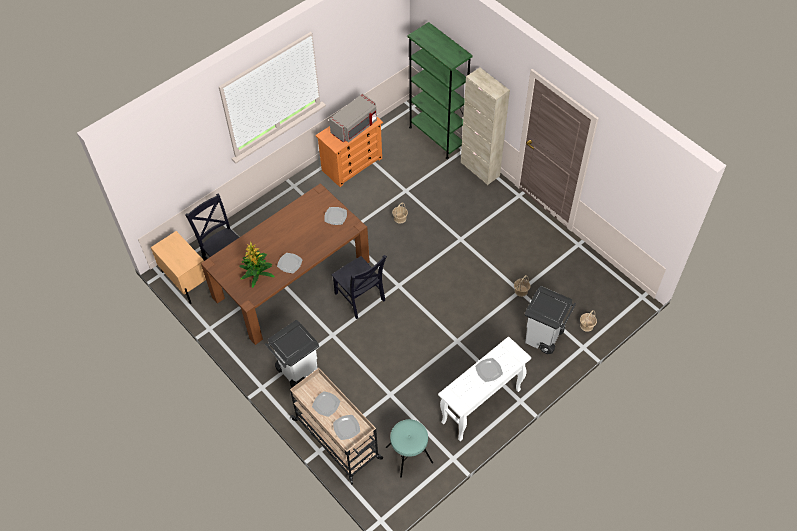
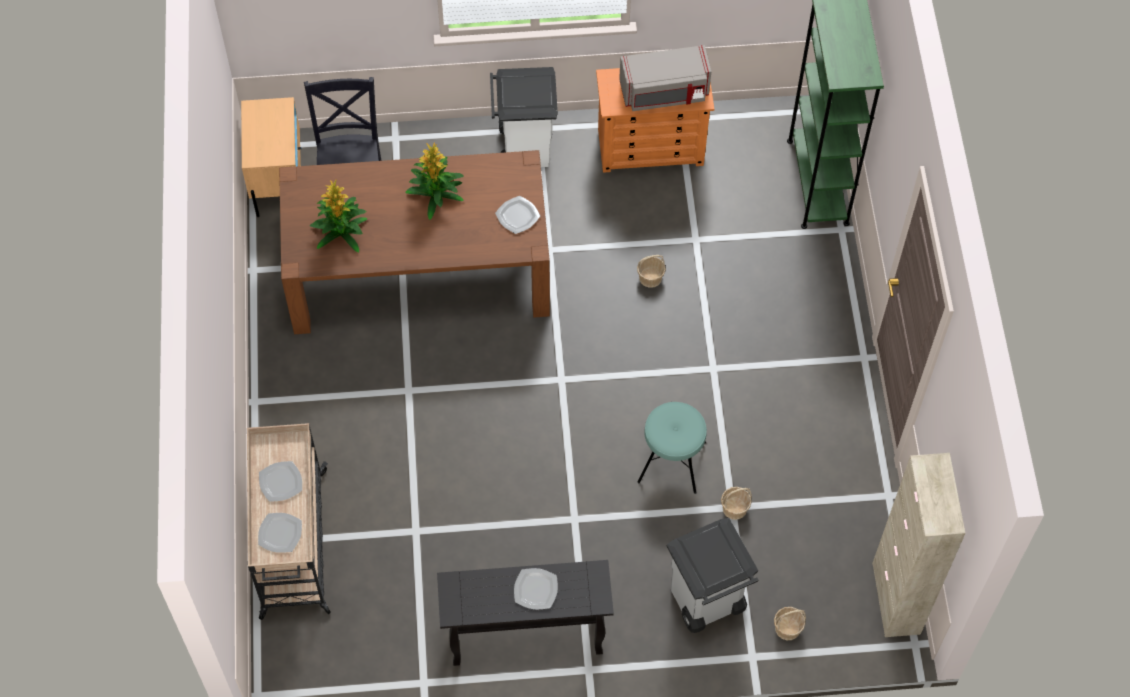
camera: 35 degrees right, 5 degrees up
(288, 229) = (436, 194): none -> potted plant
(290, 264) = (395, 246): plate -> none
(297, 371) = (318, 410): white trash can -> white trash can (524, 147)
(360, 298) = (491, 363): black chair -> none
(409, 455) = (369, 634): turquoise stool -> turquoise stool (671, 462)
(480, 169) = (839, 276): beige cabinet -> beige cabinet (895, 598)
(480, 407) = (525, 638): white console table -> black console table

